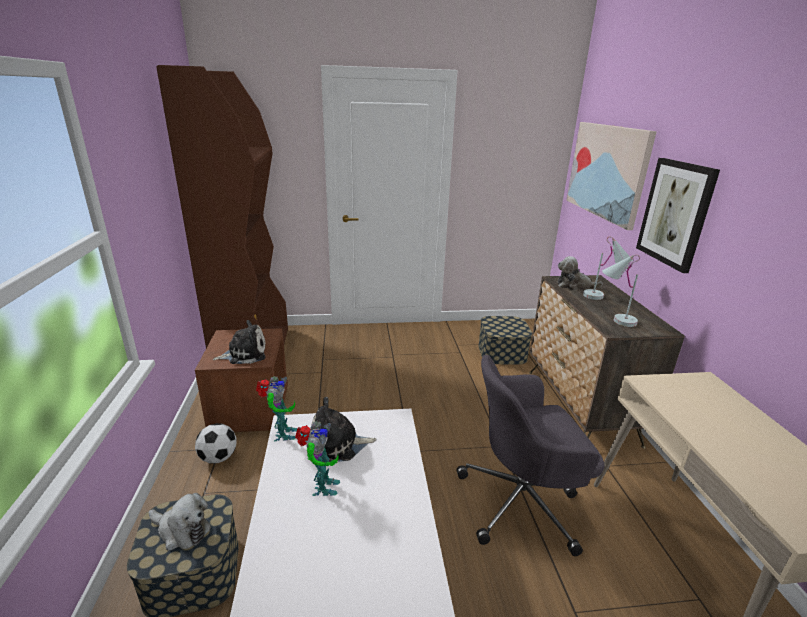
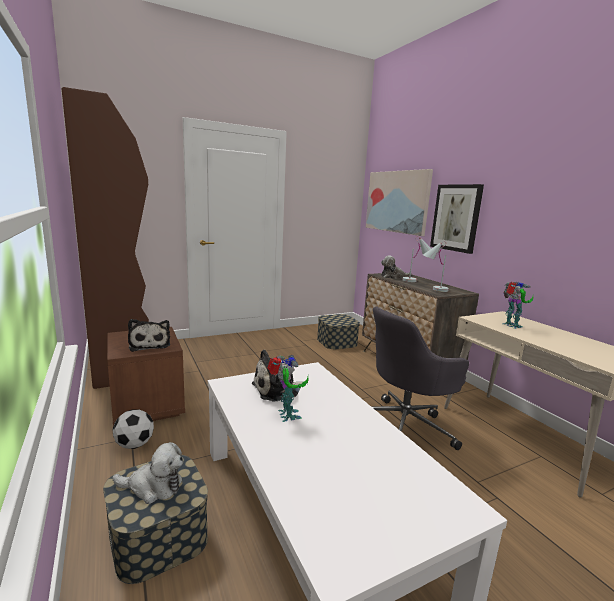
camera: 20 degrees left, 10 degrees down
(244, 353) = (150, 344): plush toy -> plush toy turned 105 degrees clockwise
(282, 434) = (225, 390): toy robot -> toy robot (511, 326)

